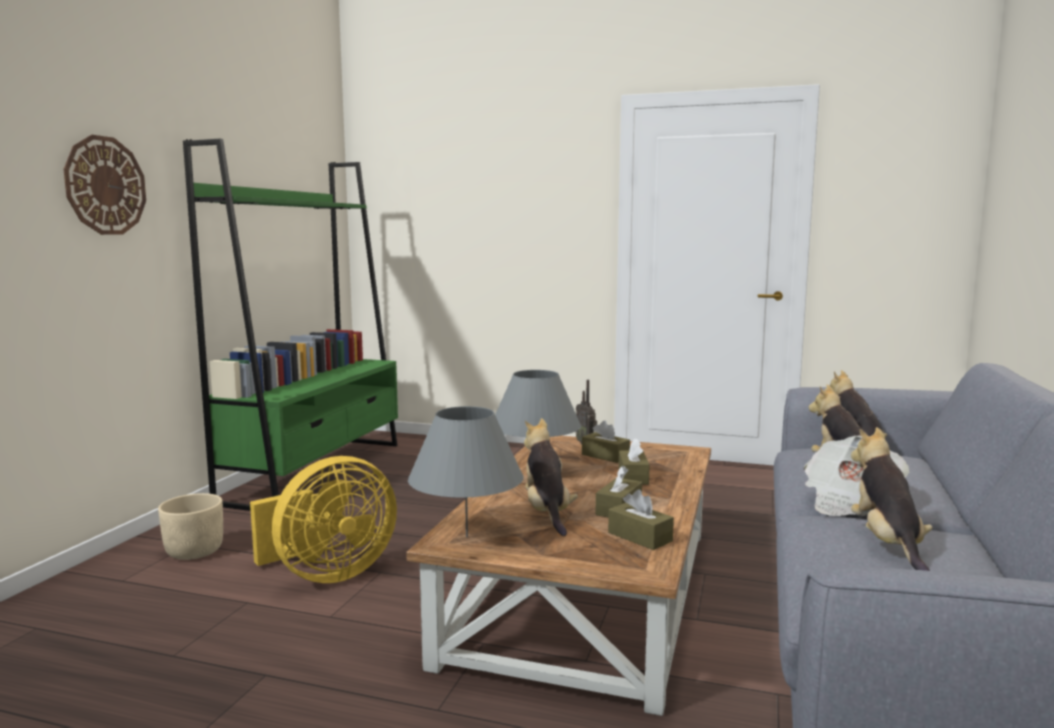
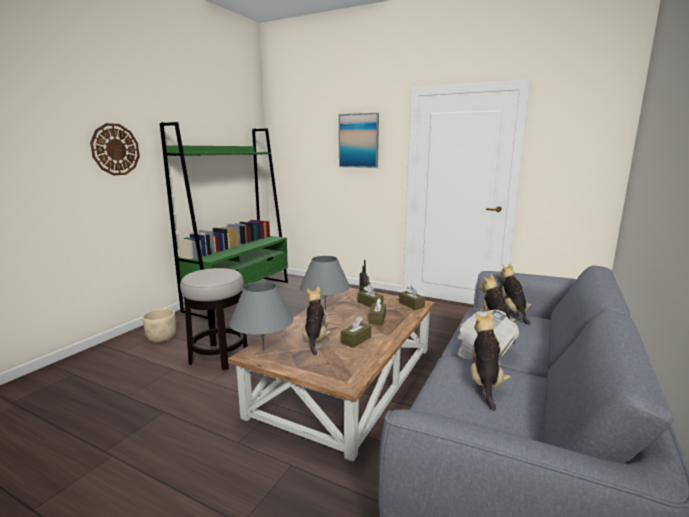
camera: 10 degrees right, 5 degrees up
(327, 574) = (219, 356): yellow fan -> stool
(528, 185) = (359, 141): none -> picture
(640, 537) = (356, 360): brown tissue box -> brown tissue box (411, 305)

